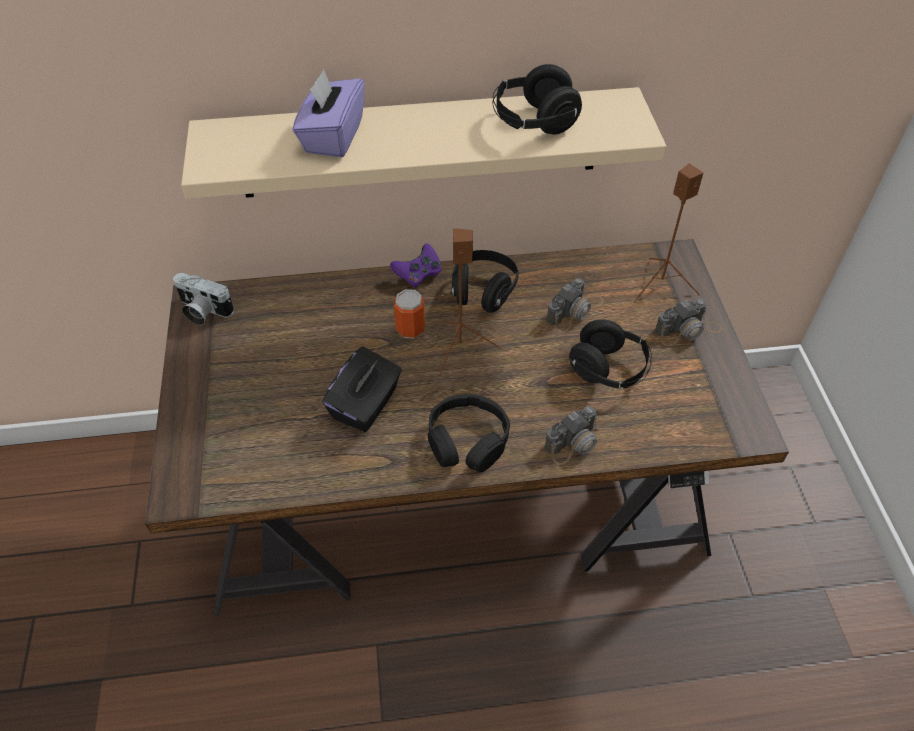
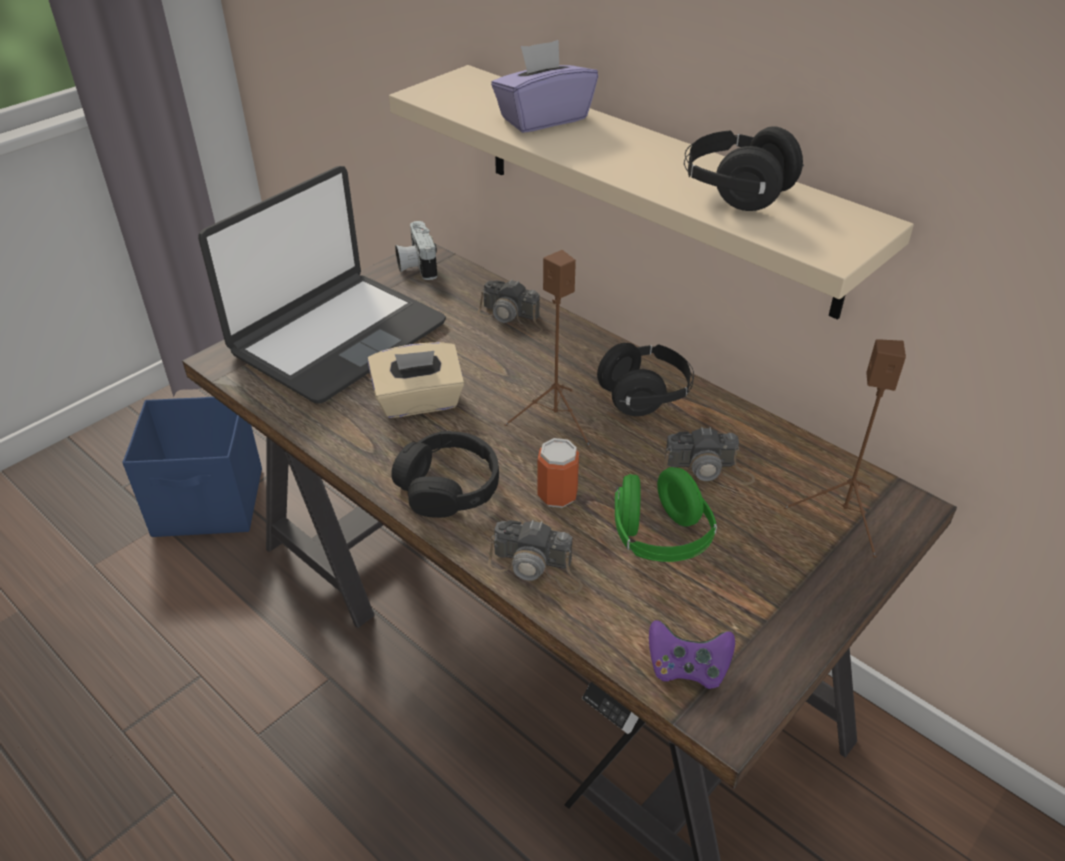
camera: 50 degrees right, 10 degrees down
(119, 628) = (210, 503): none -> blue storage box
(236, 408) = (337, 337): none -> laptop
(366, 405) = (419, 402): black tissue box -> beige tissue box
(410, 329) = (538, 378): can -> can (557, 495)
(418, 275) = (609, 346): purple game controller -> purple game controller (687, 668)
(608, 370) = (660, 539): black headphones -> green headphones
(687, 330) = (805, 574): camera -> camera (512, 317)

